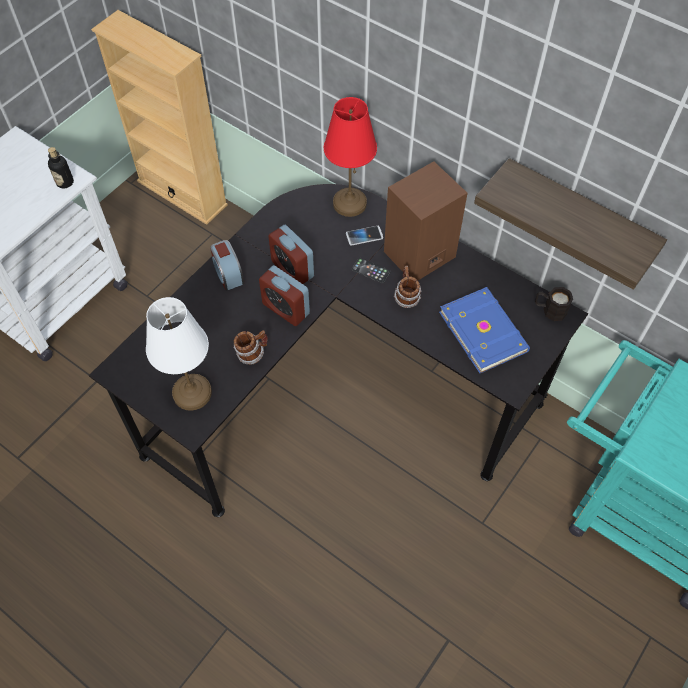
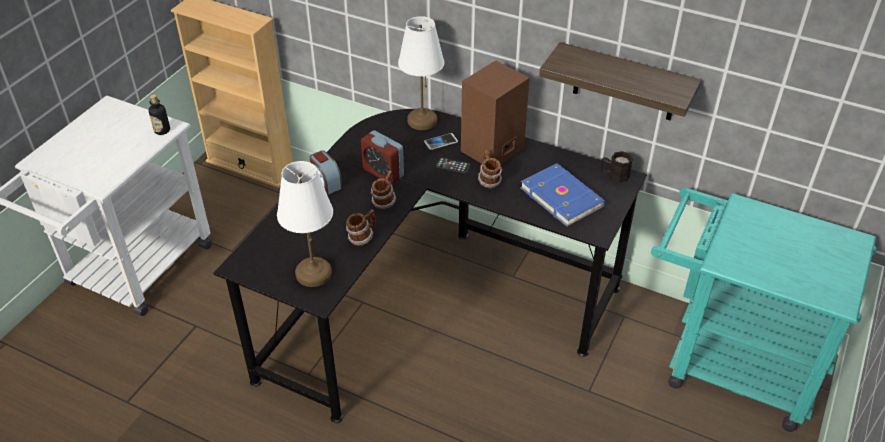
camera: 10 degrees left, 15 degrees down
(286, 309) = (384, 201): alarm clock -> mug
(349, 203) = (421, 121): red table lamp -> white table lamp

